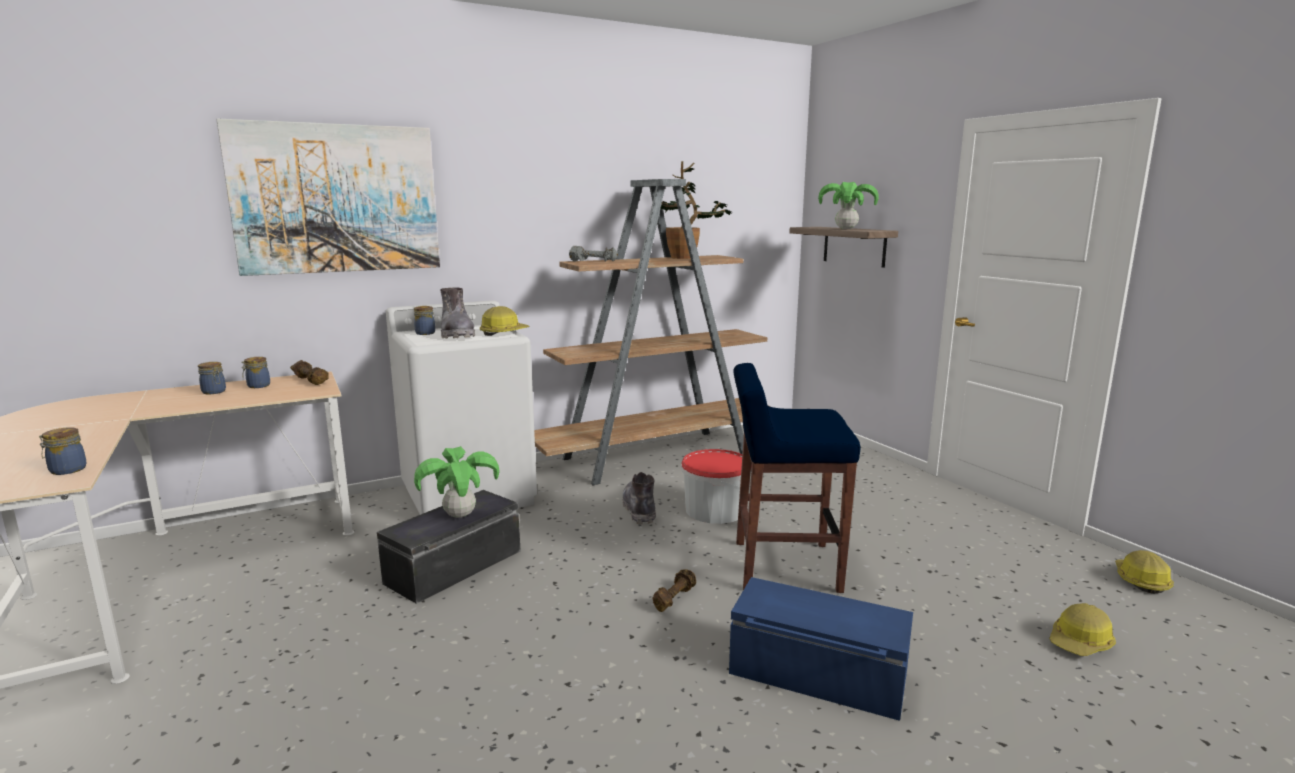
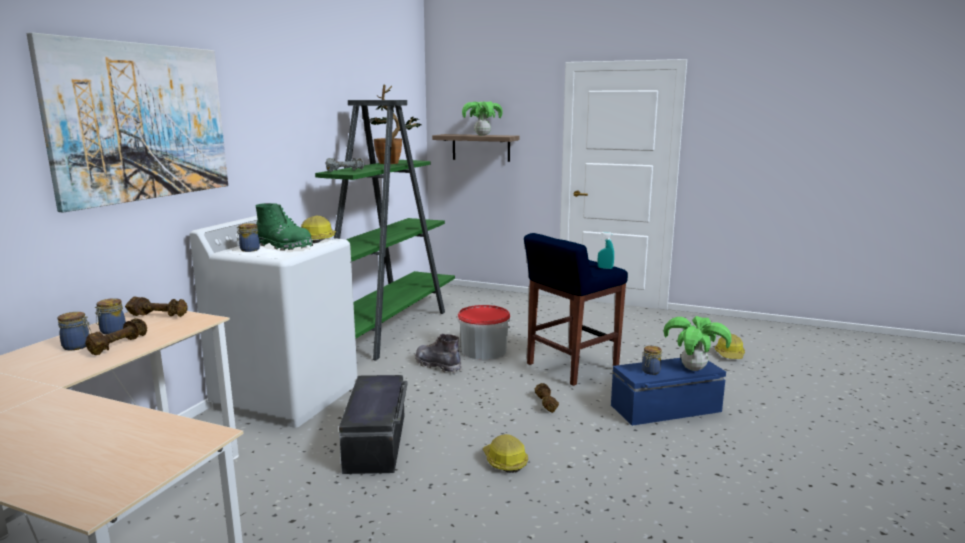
camera: 40 degrees left, 0 degrees up
(66, 470) = (167, 432): jar -> jar (650, 371)
(230, 397) = (118, 345): none -> brown dumbbell
(457, 334) = (284, 246): grey boot -> green boot
(459, 515) = (379, 395): potted plant -> potted plant (693, 369)
(658, 456) = (387, 329): brown bookcase -> green bookcase
(828, 432) = (605, 268): none -> turquoise spray bottle
(1140, 580) = (712, 322): hard hat -> hard hat (504, 461)

